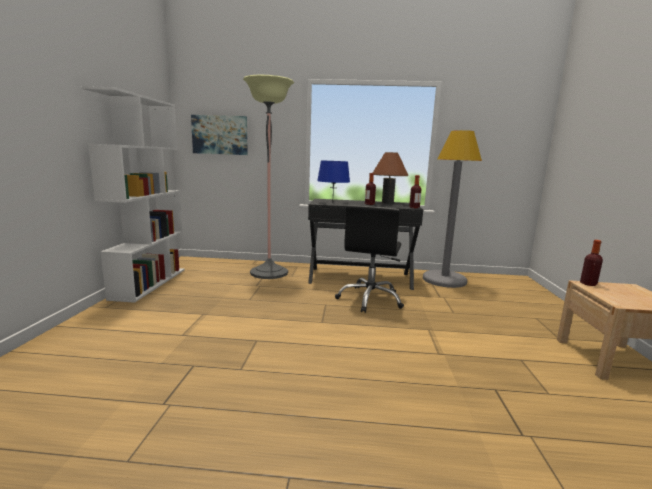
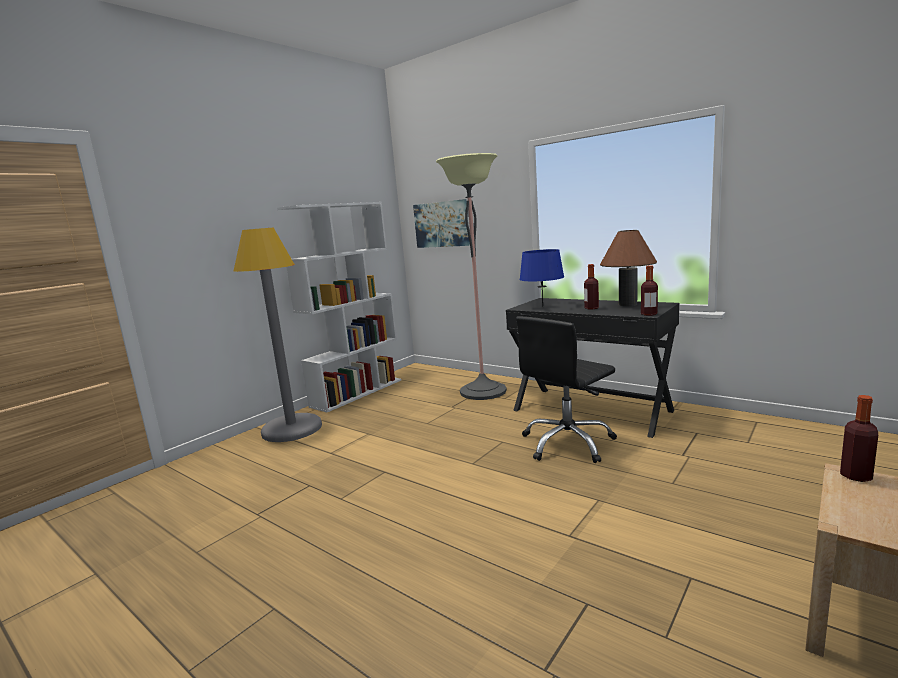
camera: 35 degrees right, 0 degrees up
(444, 280) = (729, 428): grey floor lamp -> grey floor lamp (292, 429)

